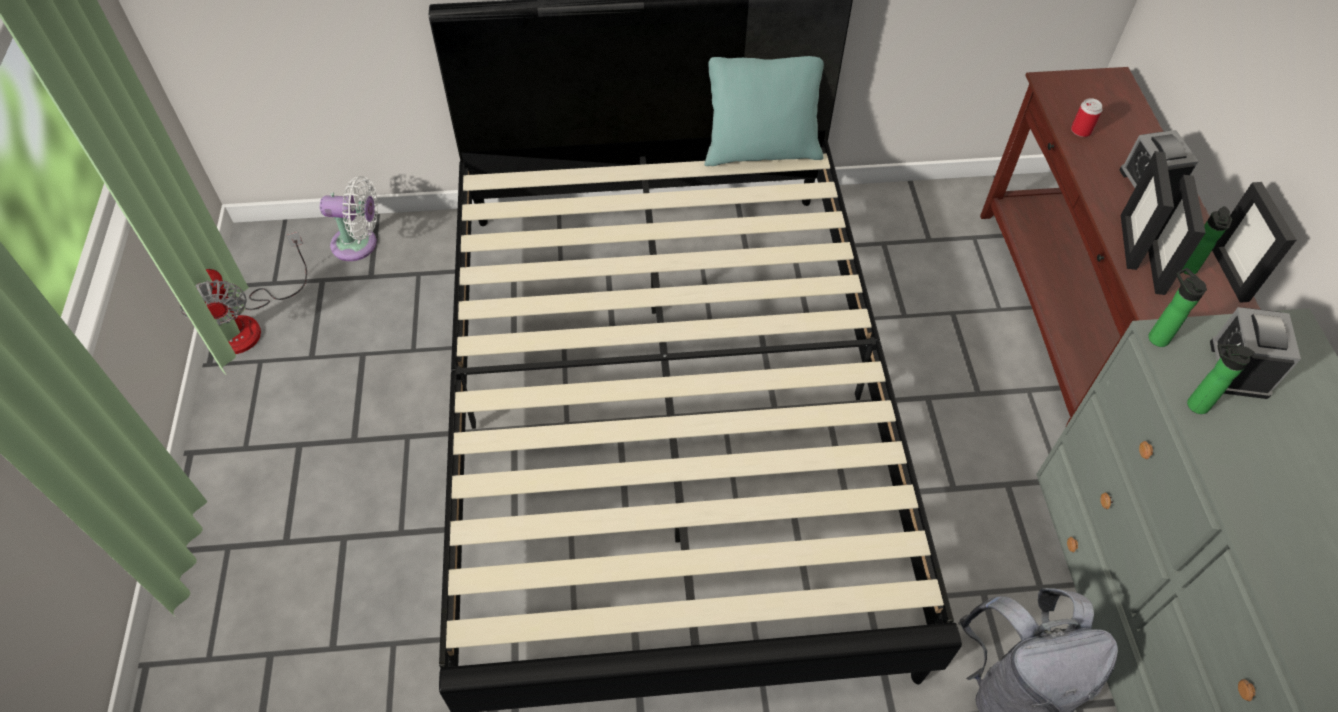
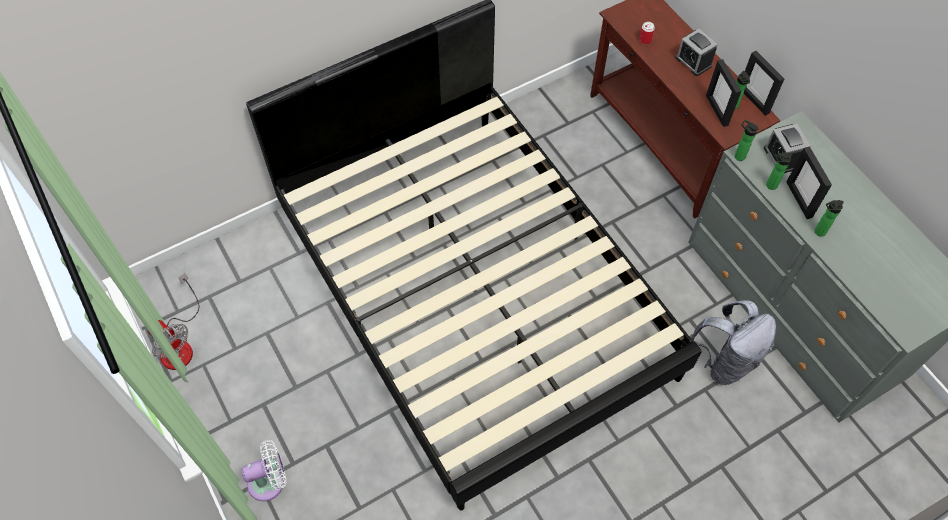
camera: 25 degrees left, 5 degrees up
(359, 244) = (218, 263): white fan -> white fan (270, 481)
(761, 151) = (457, 109): turquoise pillow -> none
(1130, 242) = (698, 101): picture frame -> picture frame (800, 199)
(1256, 518) = (818, 232): none -> bottle

